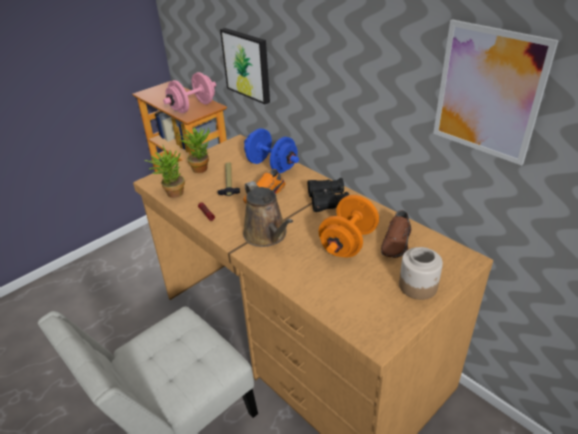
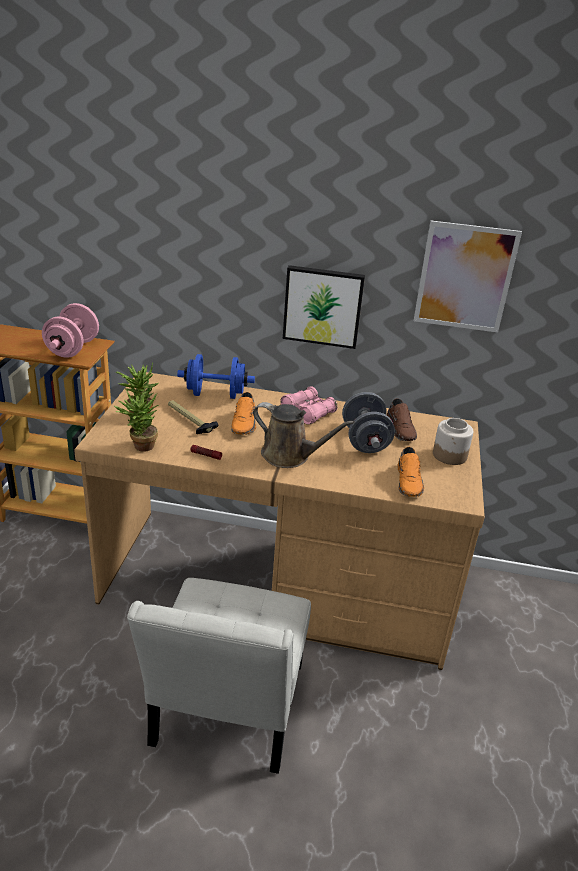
camera: 40 degrees left, 5 degrees down
(247, 65) = (156, 285): picture -> picture (323, 306)
(327, 201) = (308, 412): black binoculars -> pink binoculars
(344, 298) = (409, 482): none -> orange shoe
(348, 243) = (365, 441): orange dumbbell -> grey dumbbell

